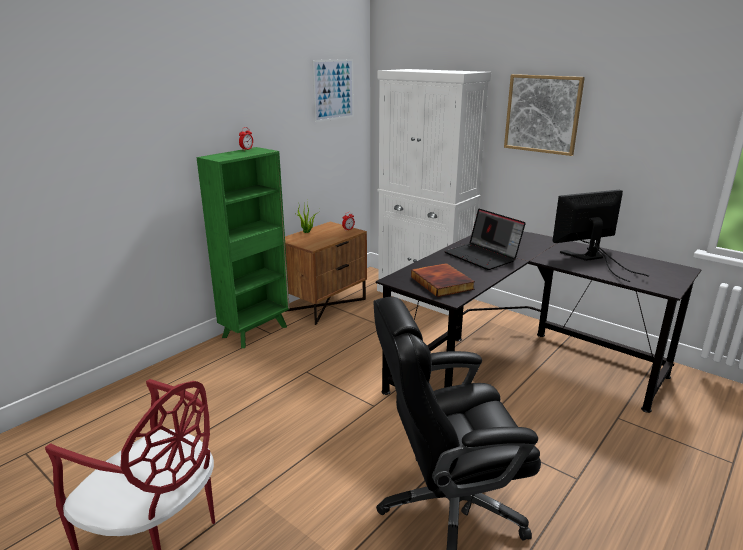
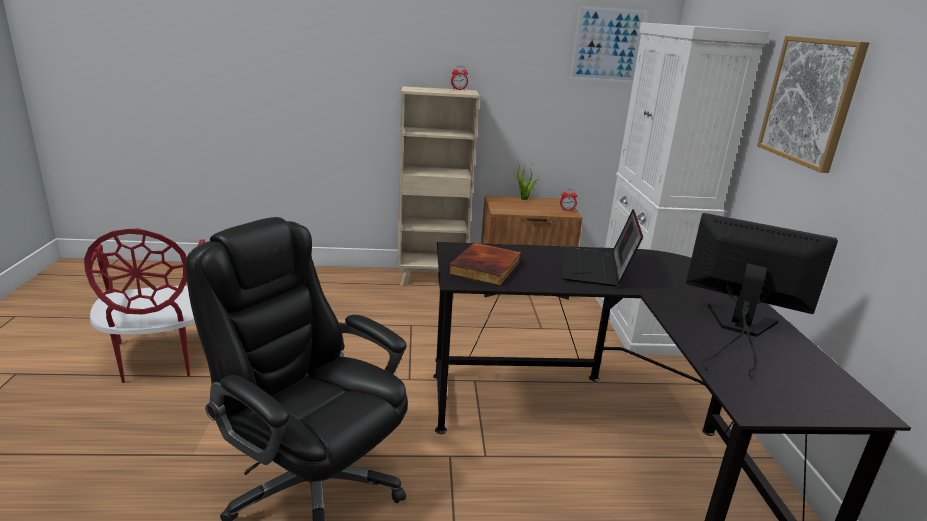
camera: 45 degrees right, 0 degrees up
(256, 331) = (432, 279): green bookcase -> beige bookcase

